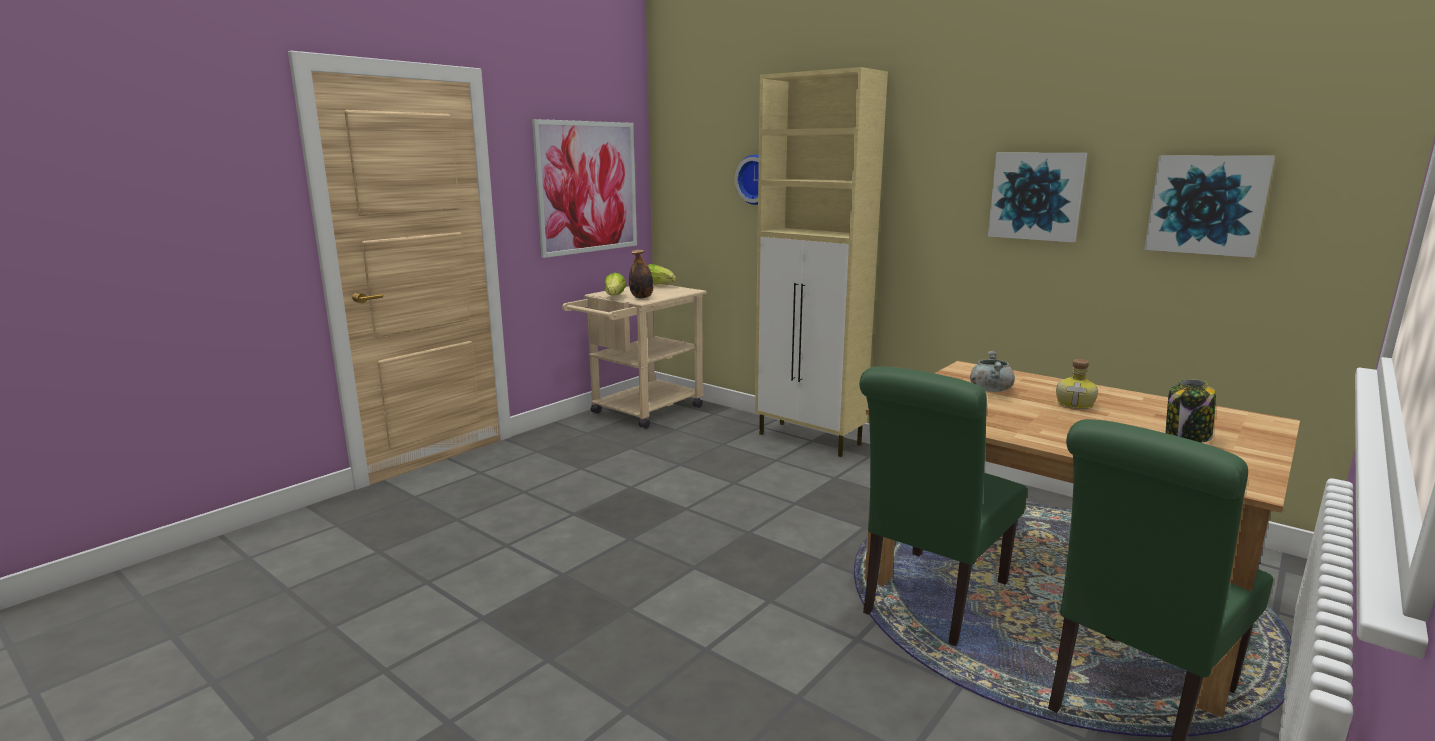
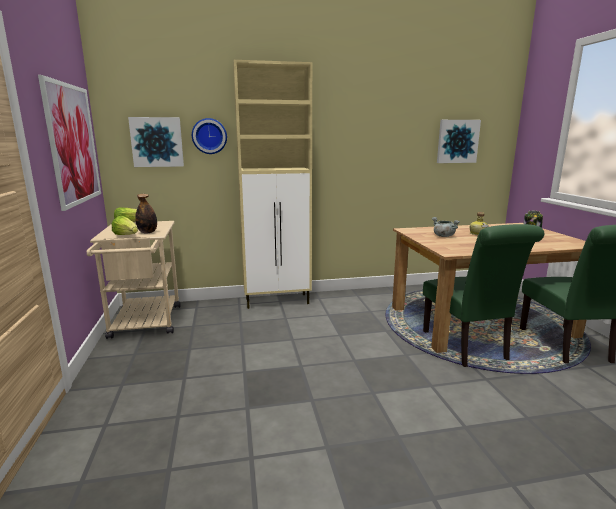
camera: 50 degrees left, 0 degrees up
(1036, 196) = (389, 140): picture -> picture (157, 142)

